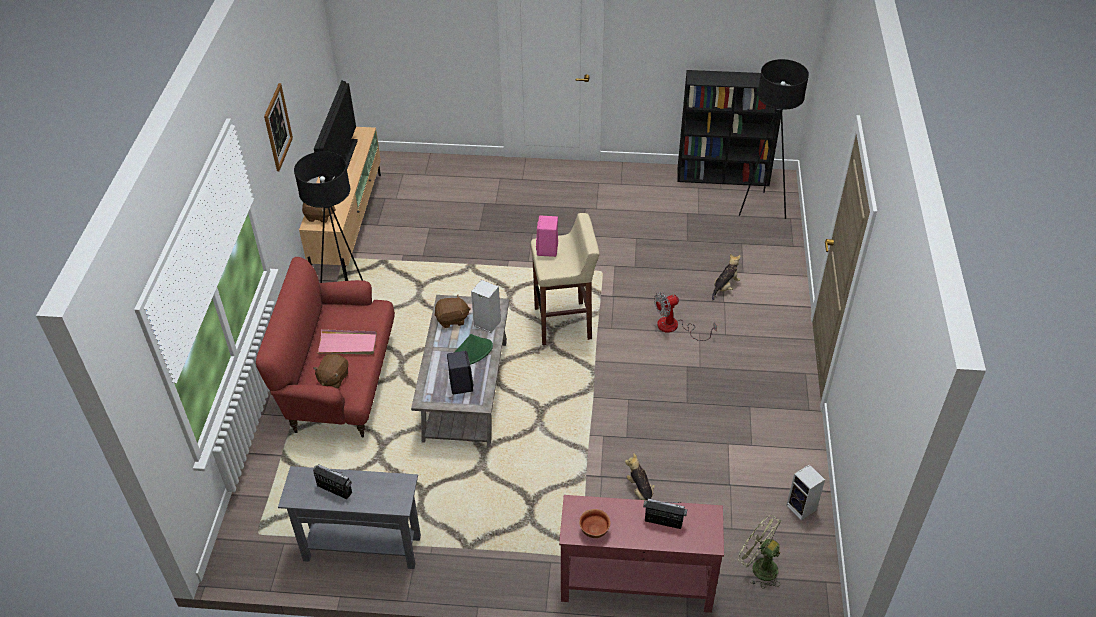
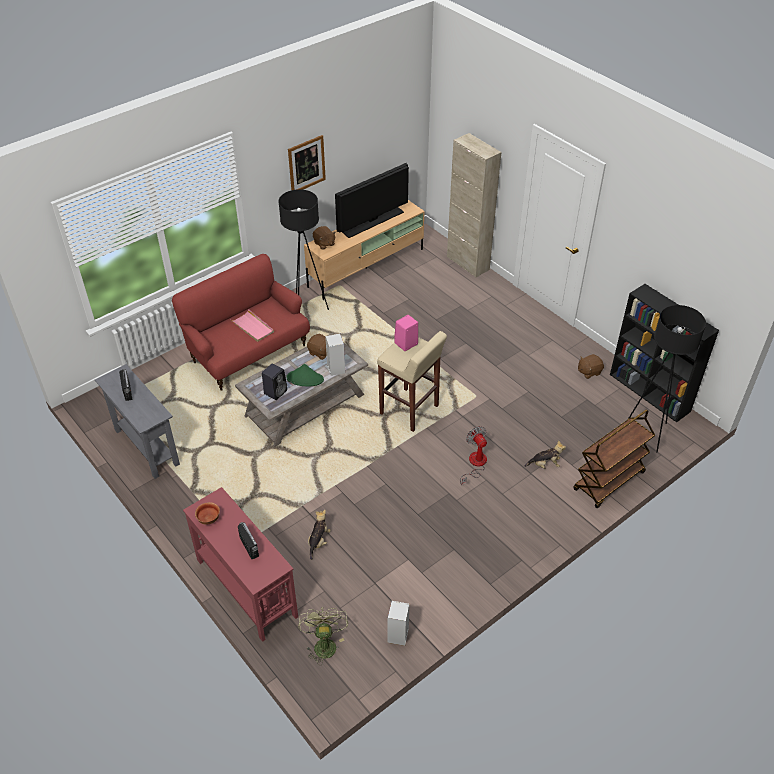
camera: 45 degrees right, 0 degrees up
(333, 378) = (222, 340): brown plush toy -> brown plush toy (589, 372)
(440, 162) = (467, 263): none -> beige cabinet
(675, 327) = (475, 464): fan -> fan turned 45 degrees clockwise
(784, 265) = (609, 482): none -> brown cart

